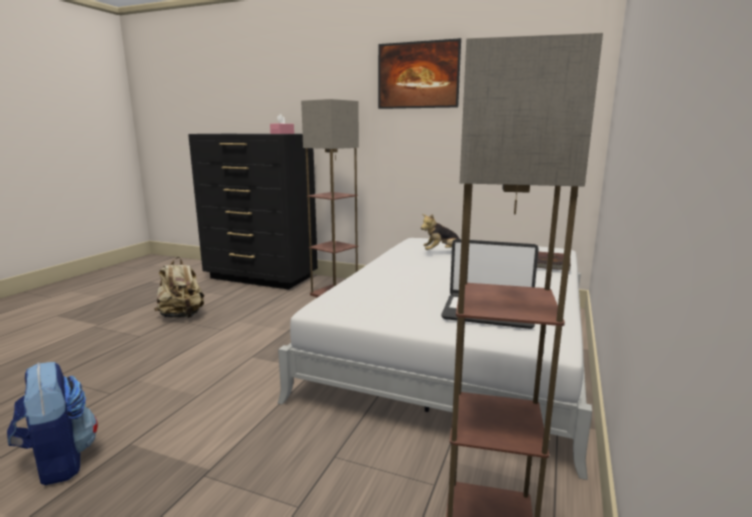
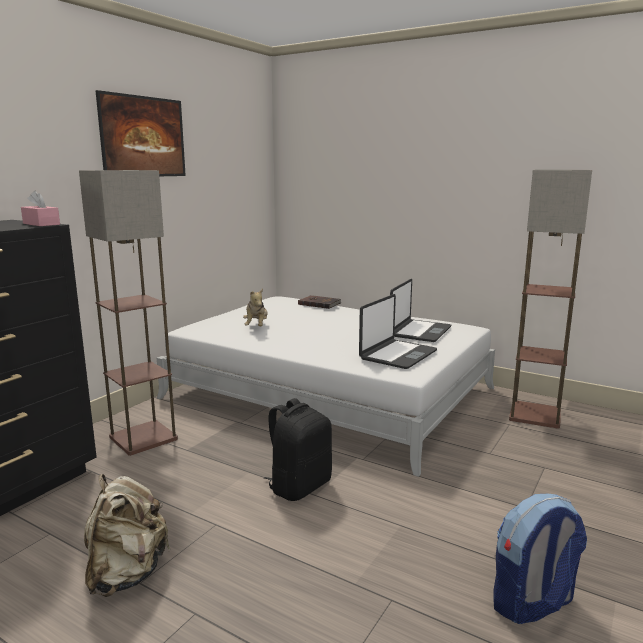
camera: 80 degrees left, 0 degrees up
(265, 349) = (299, 486): none -> black backpack
(381, 303) = (397, 355): none -> laptop

